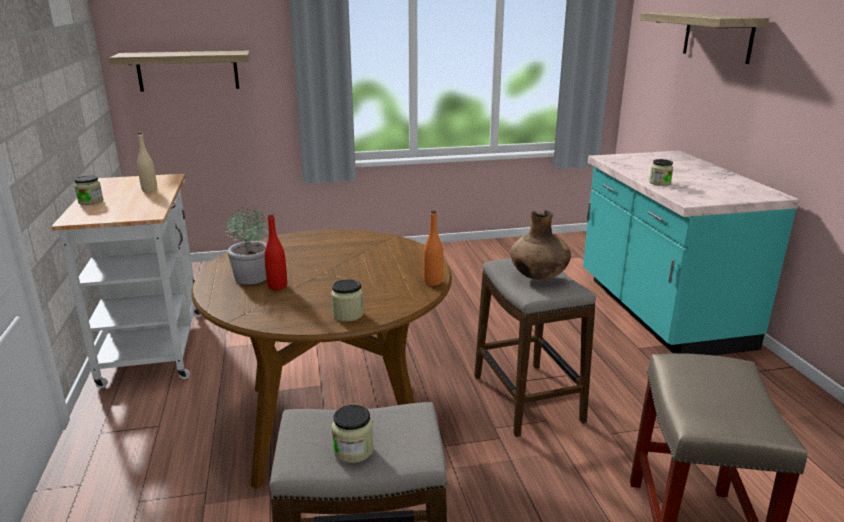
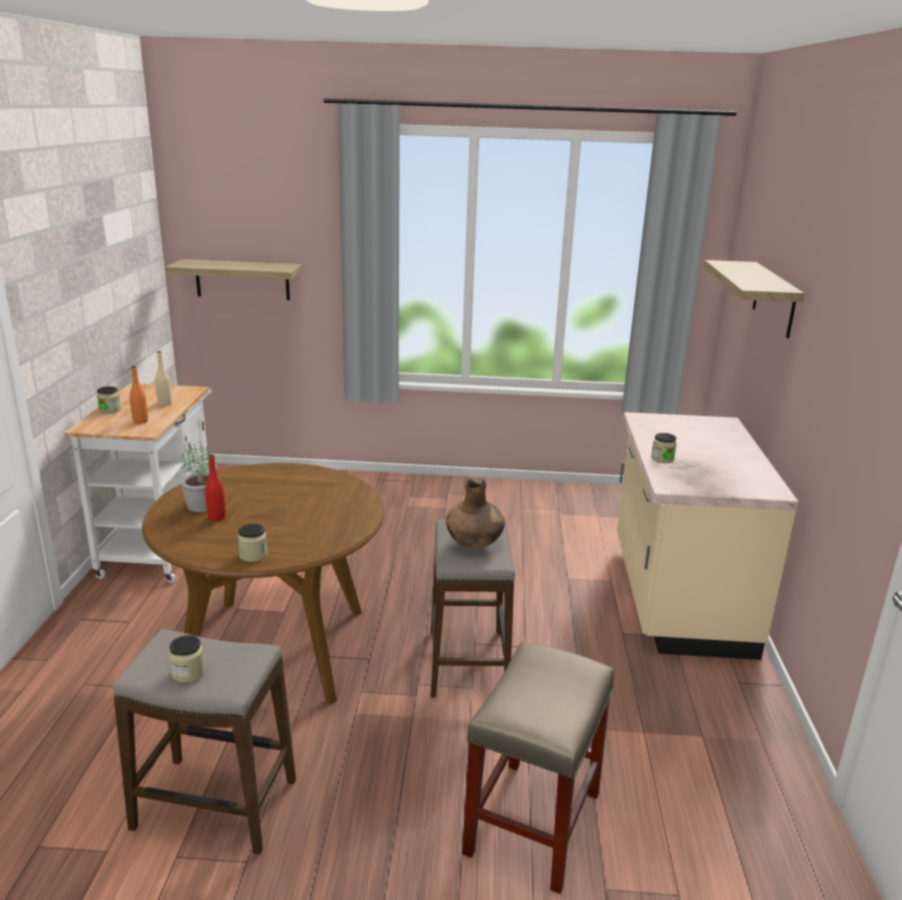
camera: 15 degrees right, 0 degrees up
(433, 282) = (351, 535): orange bottle -> orange bottle (140, 421)
(659, 312) = (677, 597): turquoise counter -> beige counter

